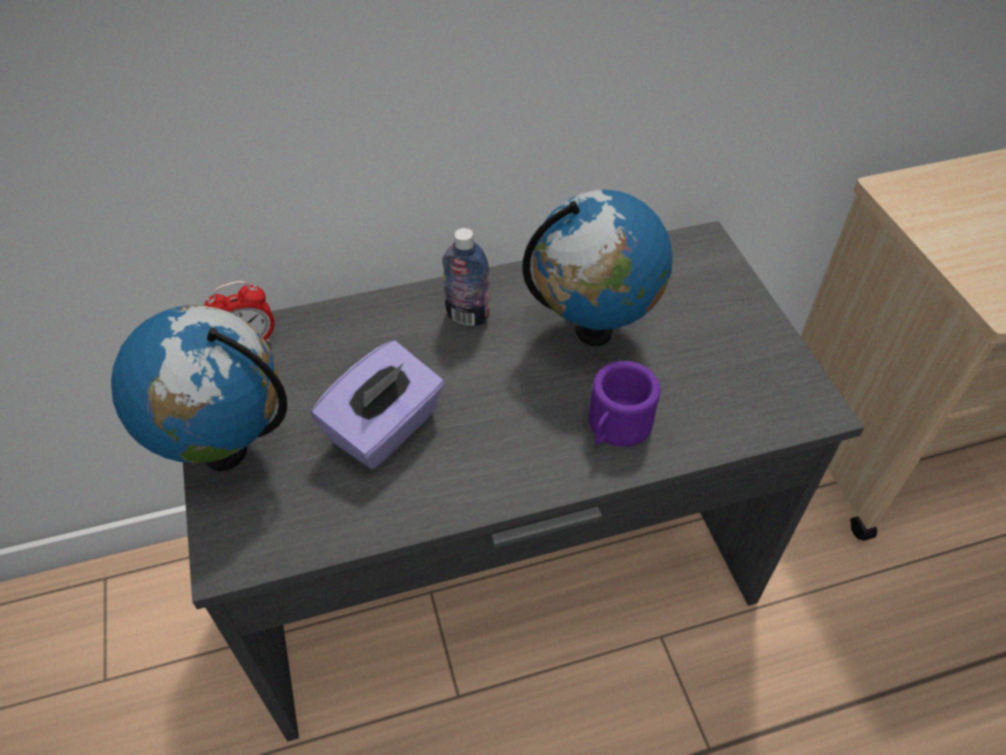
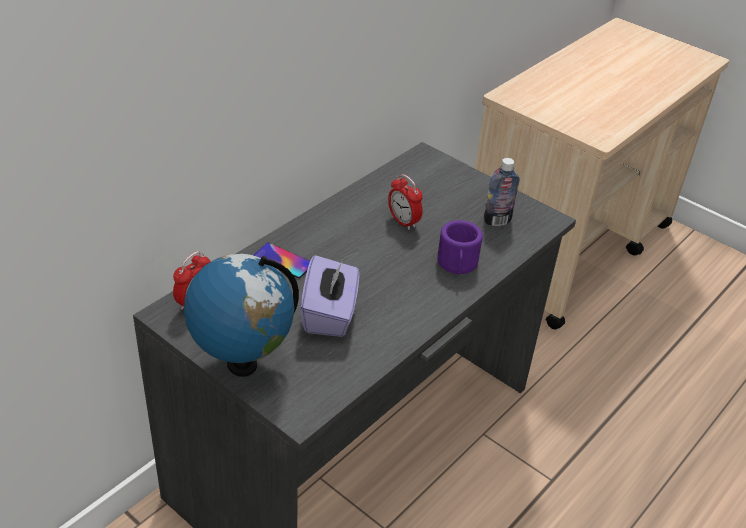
camera: 35 degrees left, 10 degrees down
(394, 328) = (283, 261): none -> phone
(467, 316) = (323, 239): bottle -> bottle (497, 221)
(593, 331) = (403, 222): globe -> alarm clock

